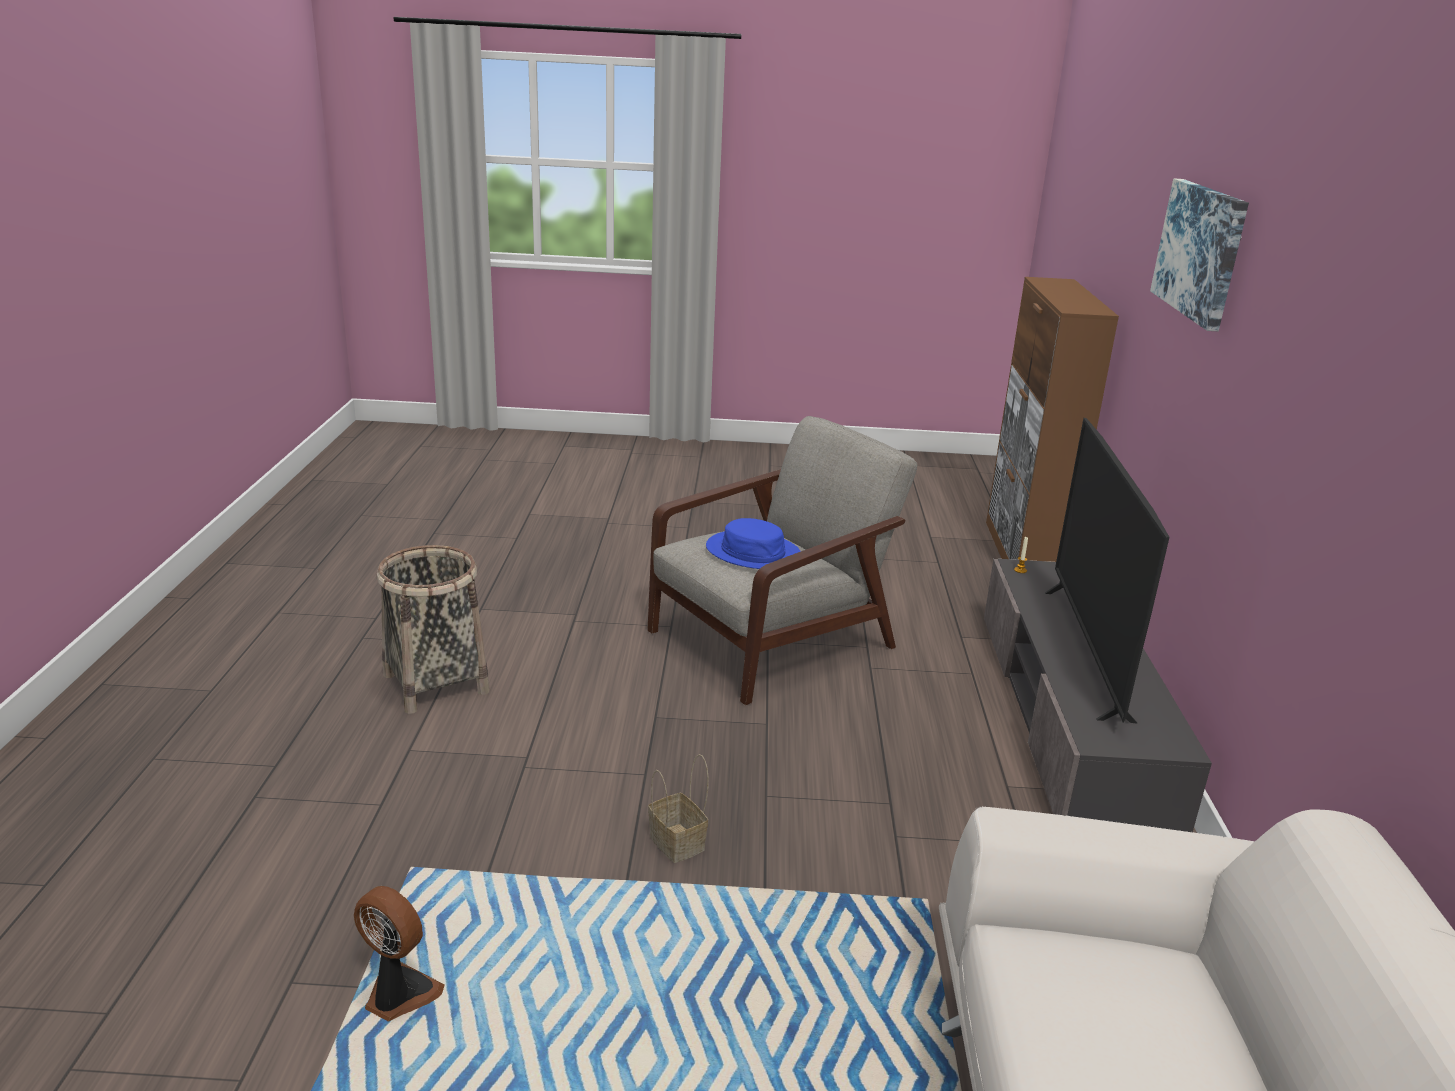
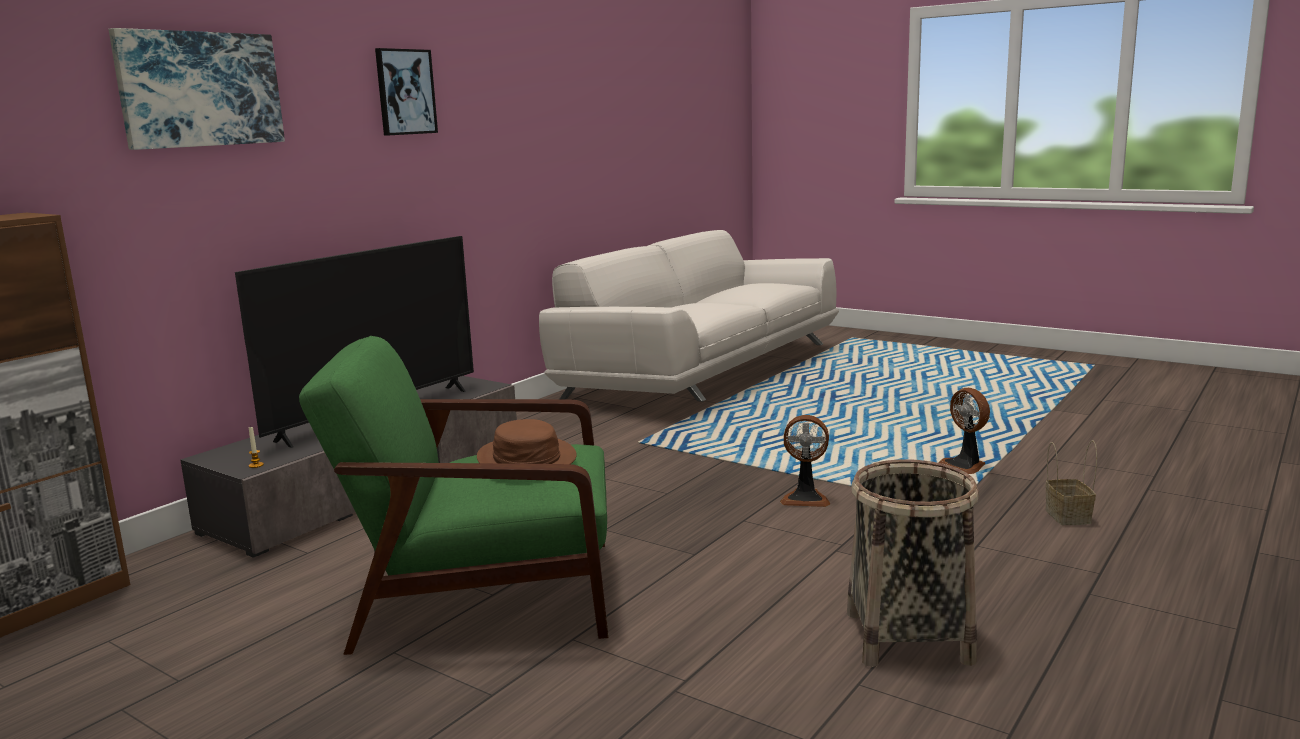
camera: 145 degrees left, 10 degrees down
(600, 833) = (805, 498): none -> fan
(679, 843) = (755, 485): basket -> basket (1066, 516)
(753, 552) = (526, 458): blue hat -> brown hat
(774, 639) = (482, 594): grey armchair -> green armchair
(1330, 325) = (405, 92): none -> picture

